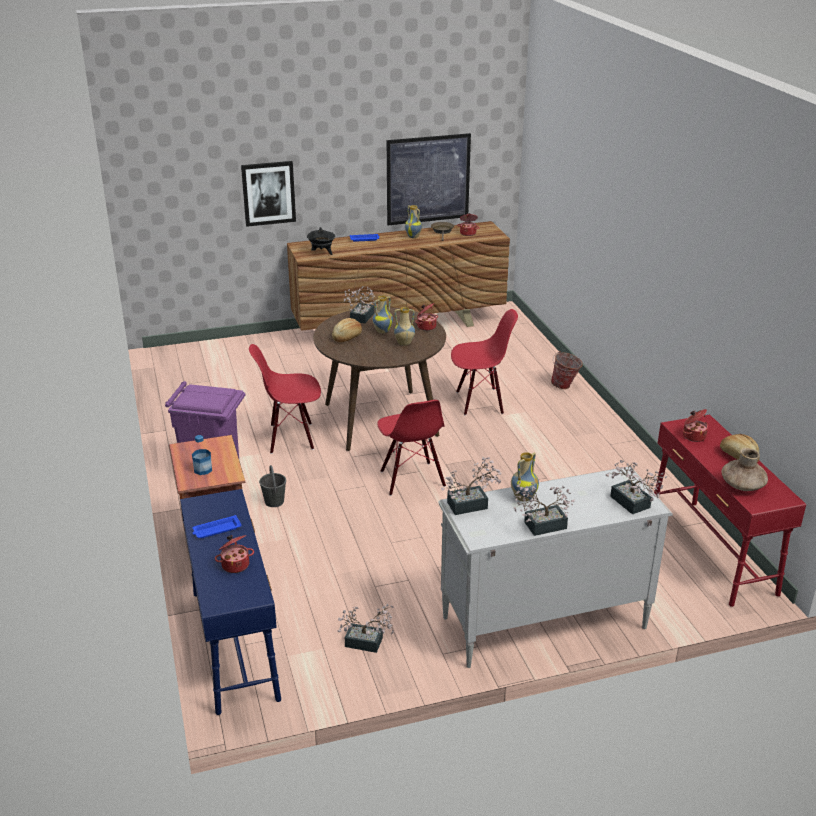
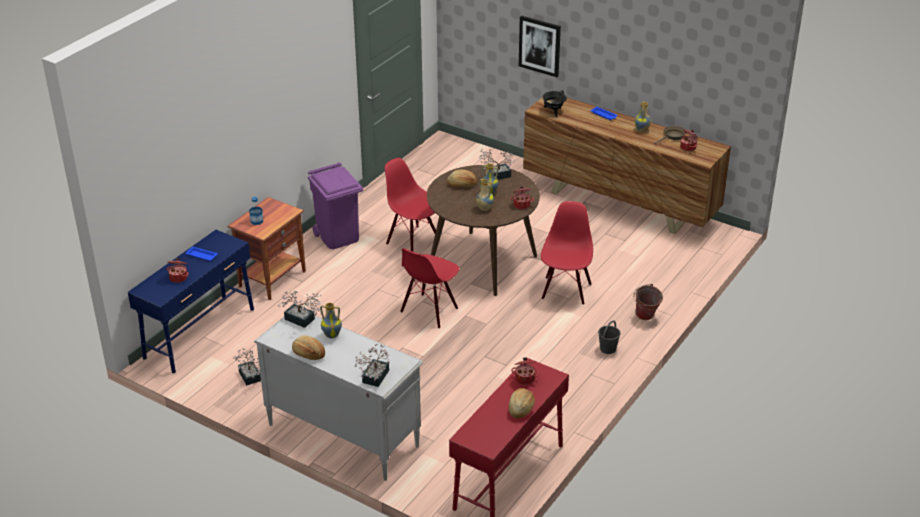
camera: 50 degrees right, 5 degrees up
(274, 502) = (338, 274): grey bucket -> grey bucket (607, 349)
(428, 179) = (675, 84): picture -> none
(480, 402) = (565, 291): red chair -> red chair turned 120 degrees counterclockwise
(540, 526) = (308, 354): potted plant -> bread
(742, 485) = (482, 423): brown vase -> none

